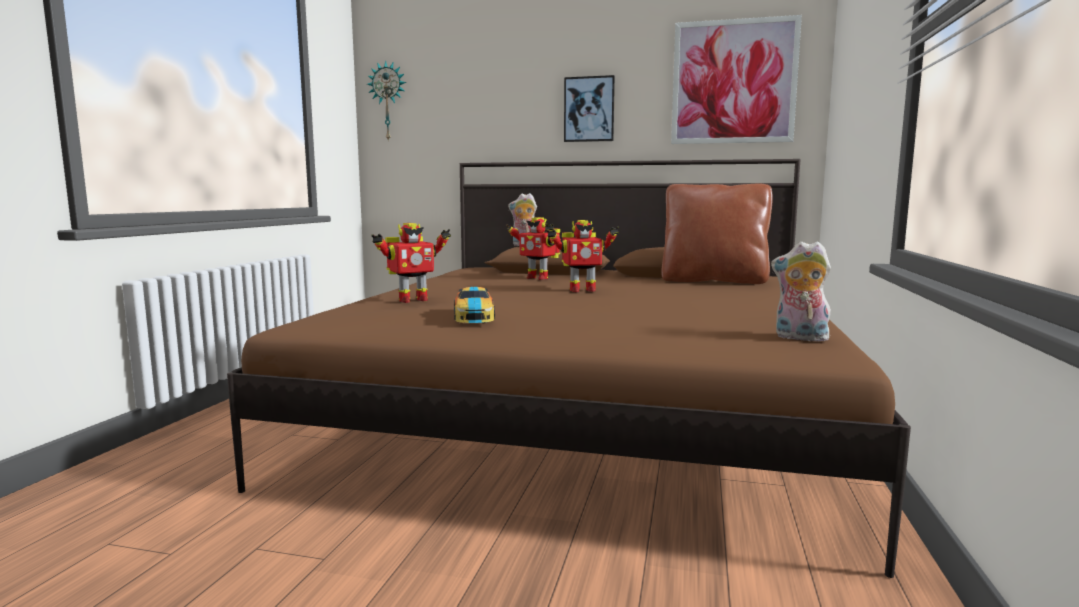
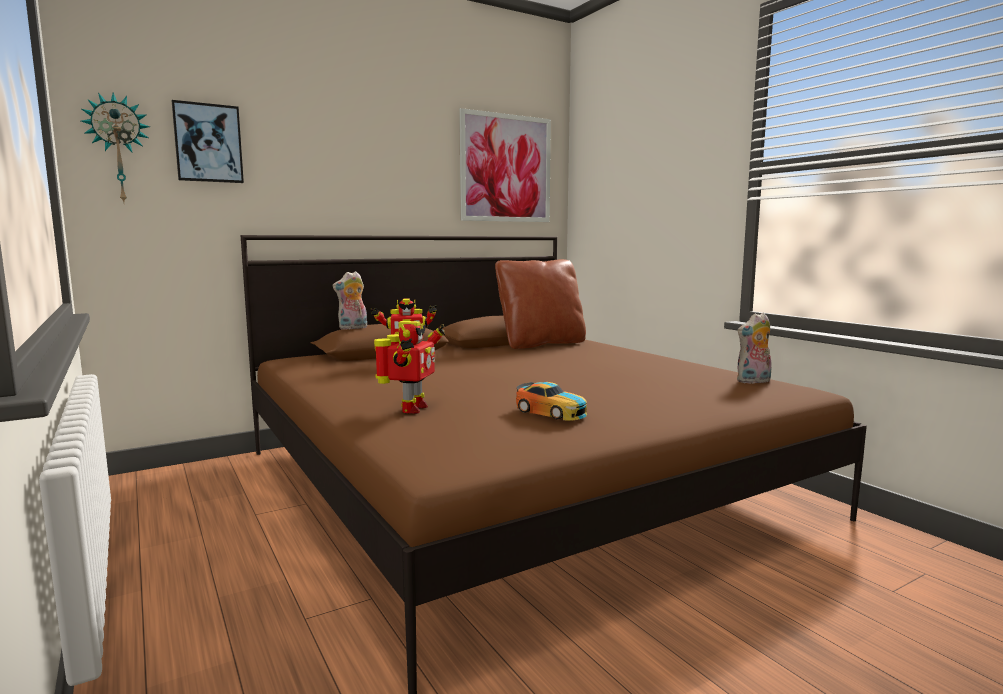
camera: 45 degrees left, 0 degrees up
(581, 290) = (500, 369): toy robot -> none
(589, 109) = (385, 182): picture -> picture (208, 143)

